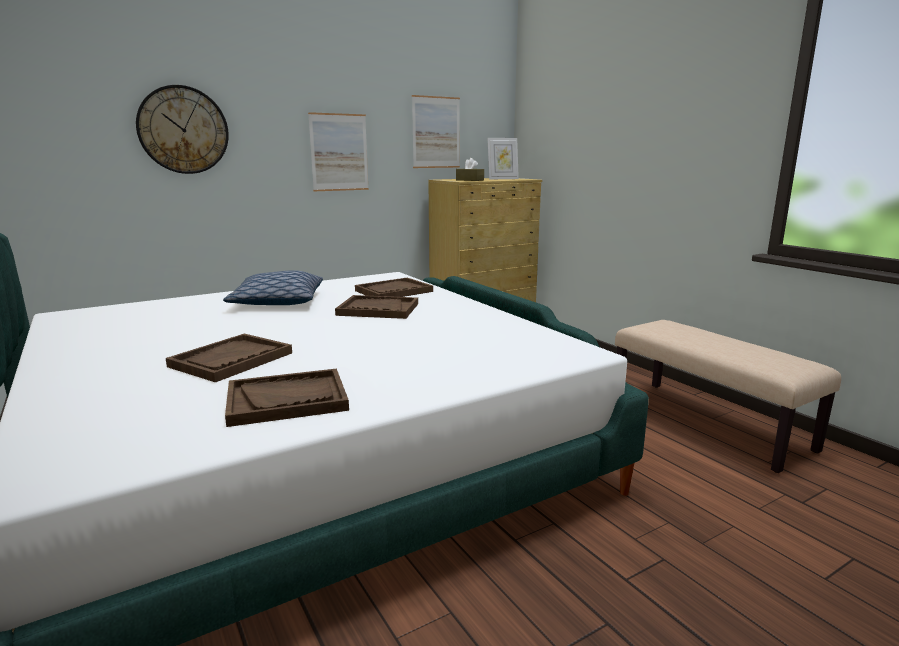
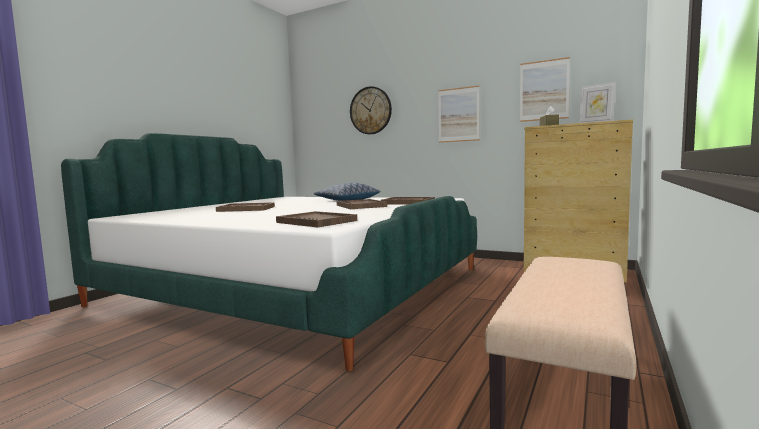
camera: 60 degrees right, 10 degrees down
(287, 400) = (199, 217): brown tray -> brown tray (316, 221)

